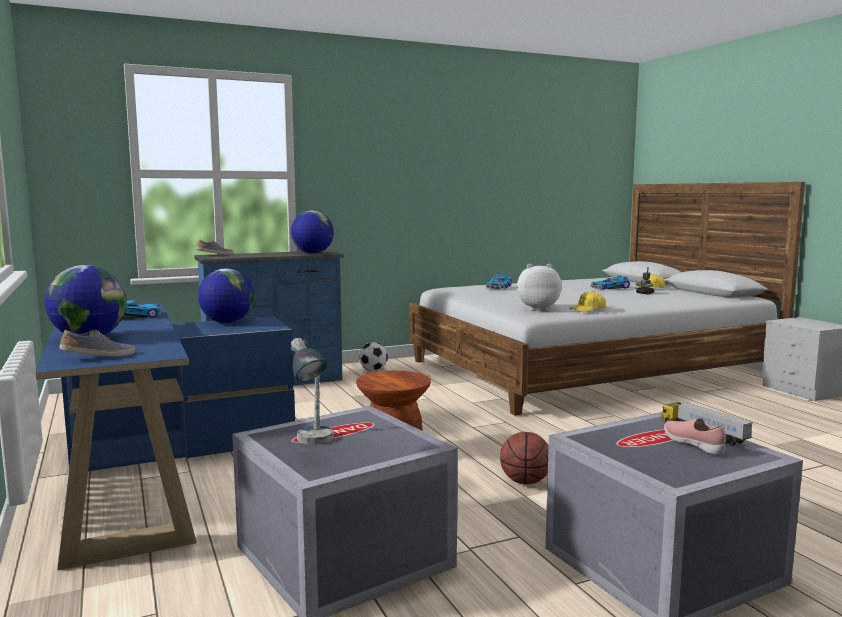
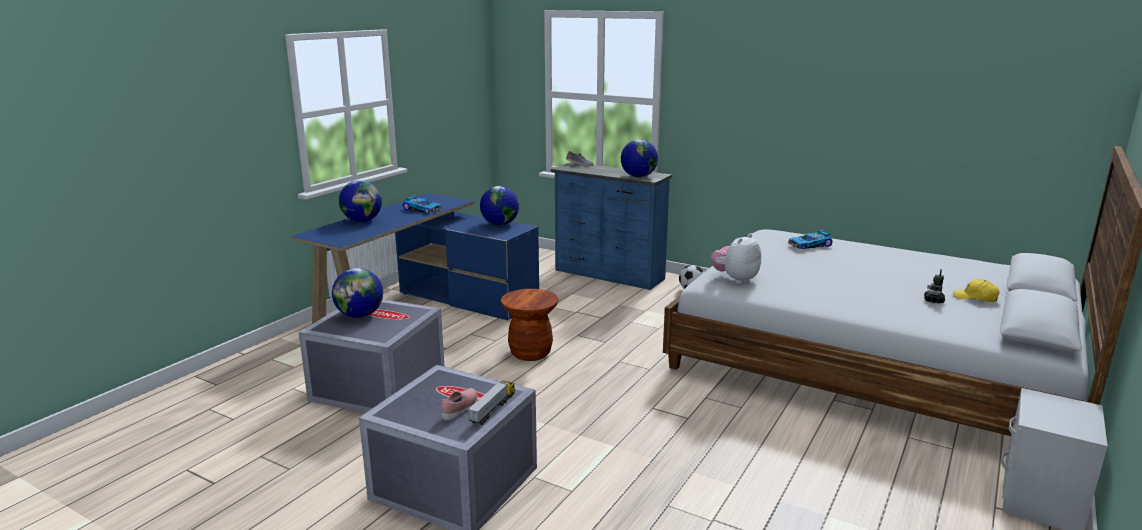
camera: 55 degrees right, 10 degrees up
(99, 357) = (326, 235): shoe -> none
(314, 444) = (360, 315): table lamp -> globe
(525, 481) = (537, 407): basketball -> none
(537, 309) = (735, 279): plush toy -> plush toy turned 105 degrees counterclockwise
(588, 309) = (773, 295): yellow cap -> none
(610, 288) = (929, 281): toy car -> none

